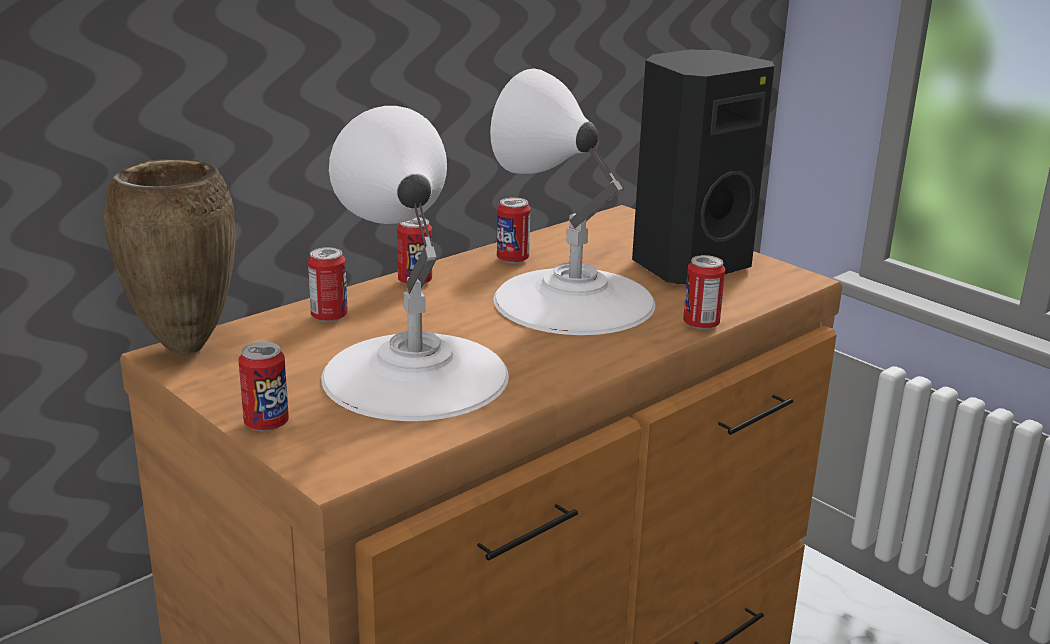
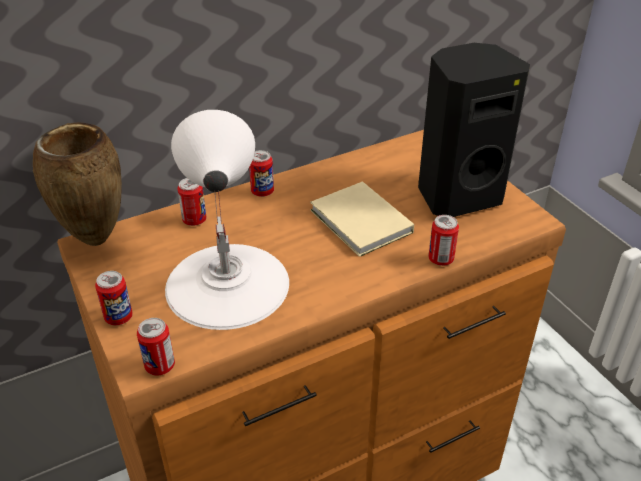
camera: 15 degrees right, 15 degrees up
(512, 259) = (336, 176): can -> can (160, 366)
(573, 300) = (361, 223): white table lamp -> beige book

